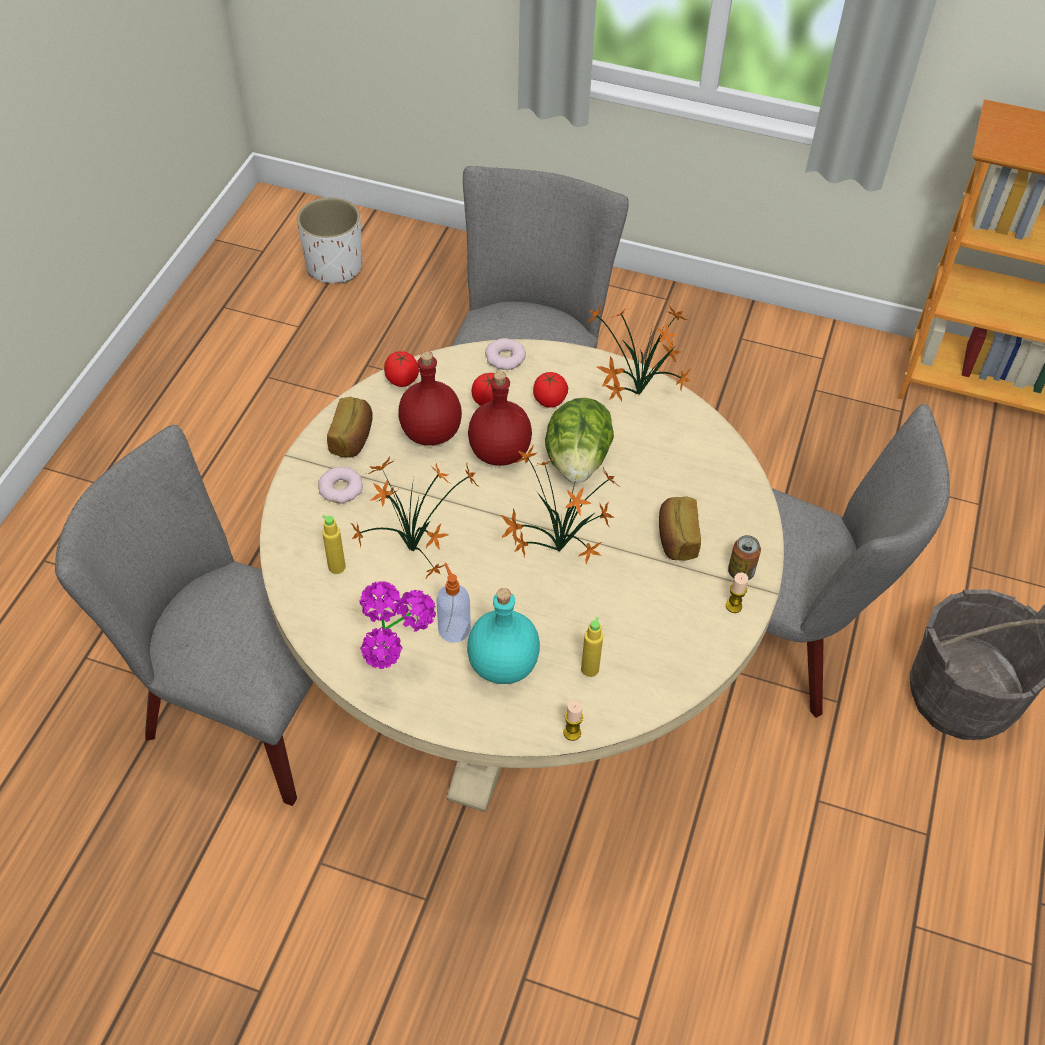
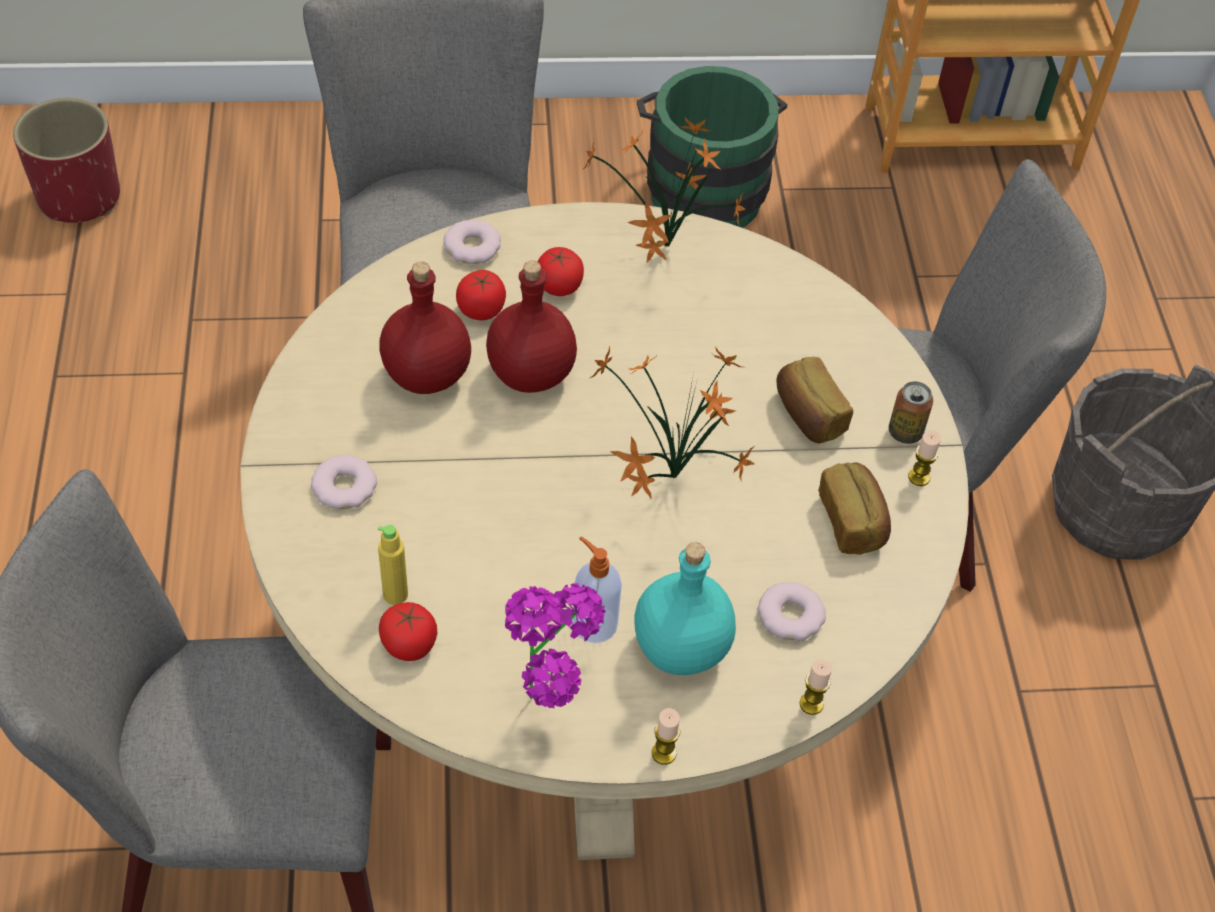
camera: 25 degrees left, 0 degrees up
(335, 267) = (80, 197): white planter -> red planter
(353, 438) = (324, 414): bread -> bread (853, 521)
(402, 379) = (349, 314): tomato -> tomato (409, 644)
(410, 548) = (481, 536): potted plant -> none
(454, 729) = (664, 753): none -> candle
(577, 461) = (636, 355): lettuce -> none
(590, 669) = (790, 615): yellow bottle -> donut
(757, 373) = (703, 187): none -> green bucket

